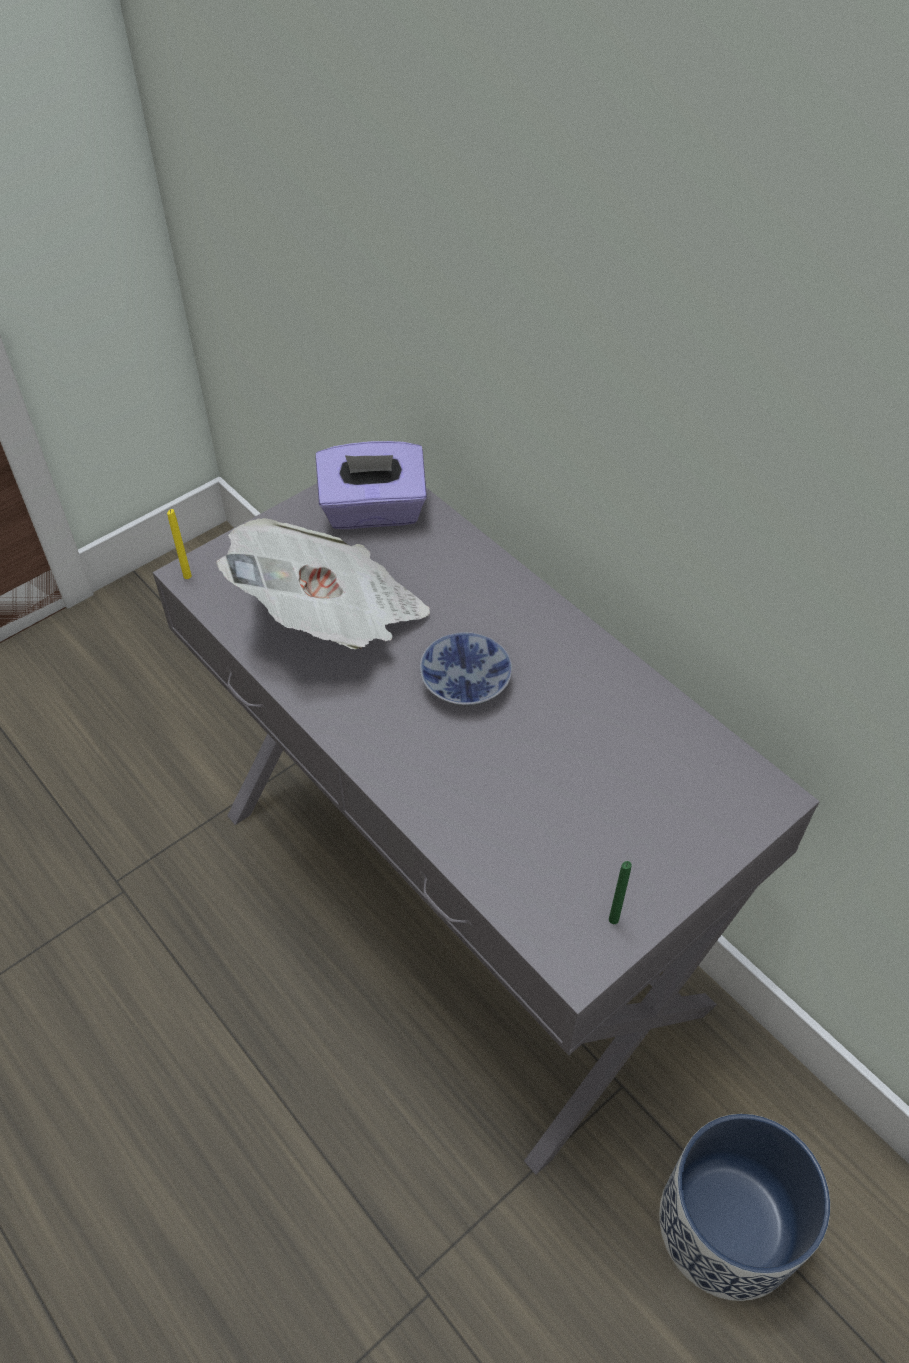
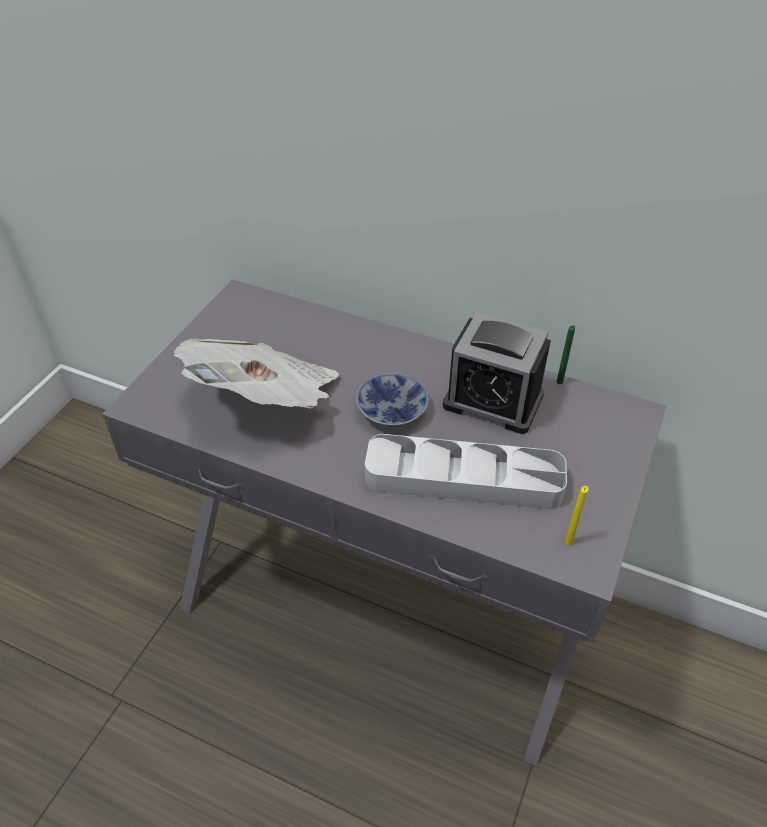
camera: 25 degrees left, 5 degrees down
(187, 576) = (133, 407): yellow candle -> yellow candle (568, 542)
(373, 512) = (254, 320): purple tissue box -> none
(497, 797) = (463, 479): none -> grey tray
(595, 713) = (493, 400): none -> alarm clock
(613, 919) = (593, 528): green candle -> green candle (559, 382)
(729, 1225) = (673, 738): planter -> none

